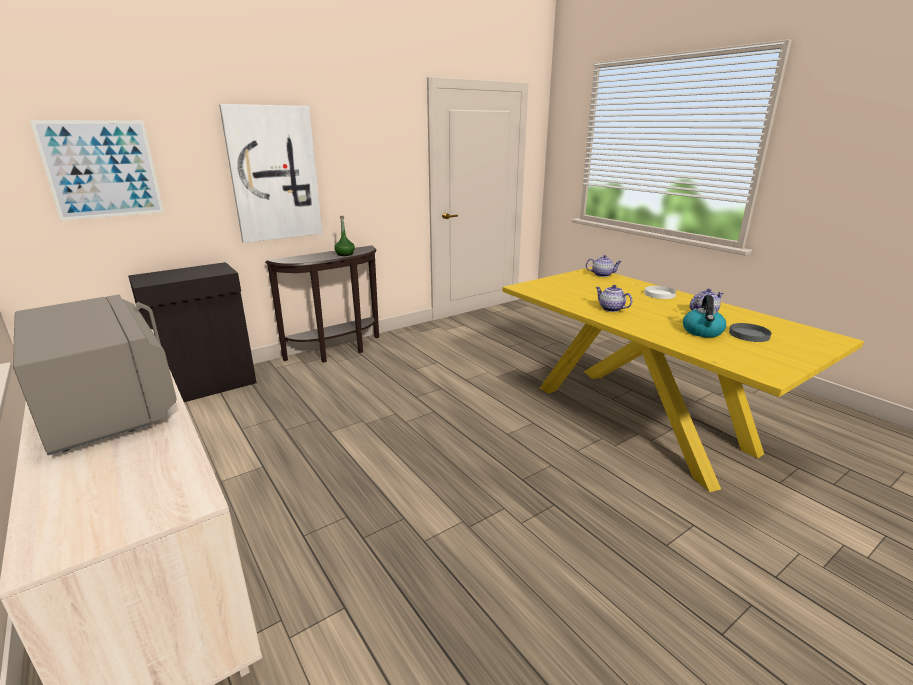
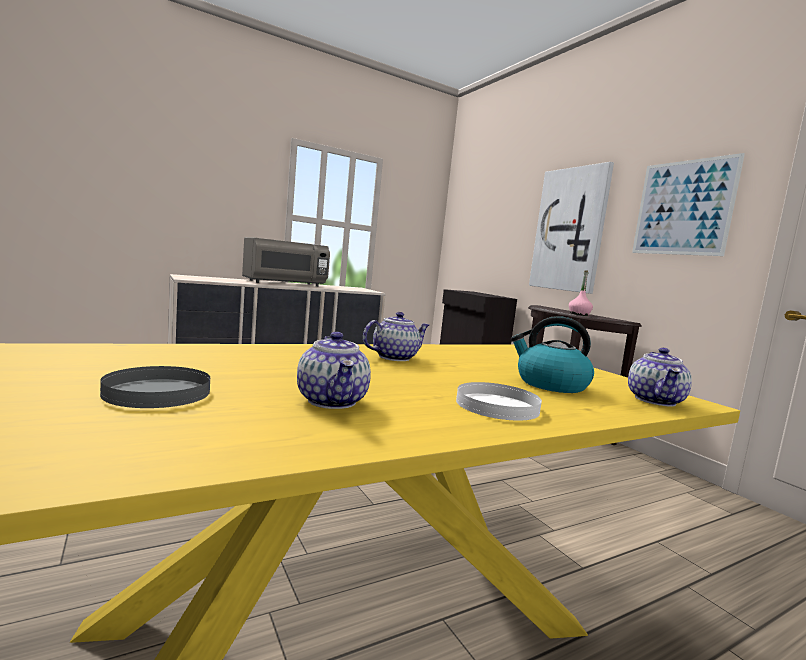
camera: 95 degrees right, 15 degrees down
(102, 169) = (484, 222): picture -> picture (683, 208)
(345, 254) = (579, 314): green bottle -> pink bottle
(702, 332) = (229, 369): kettle -> kettle (550, 384)

